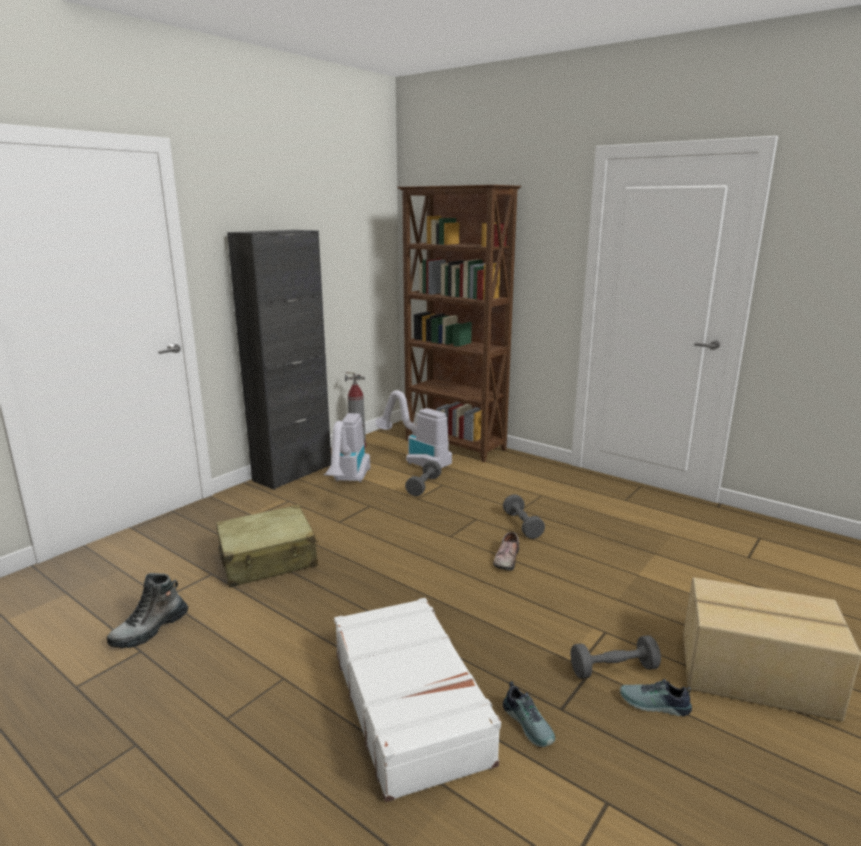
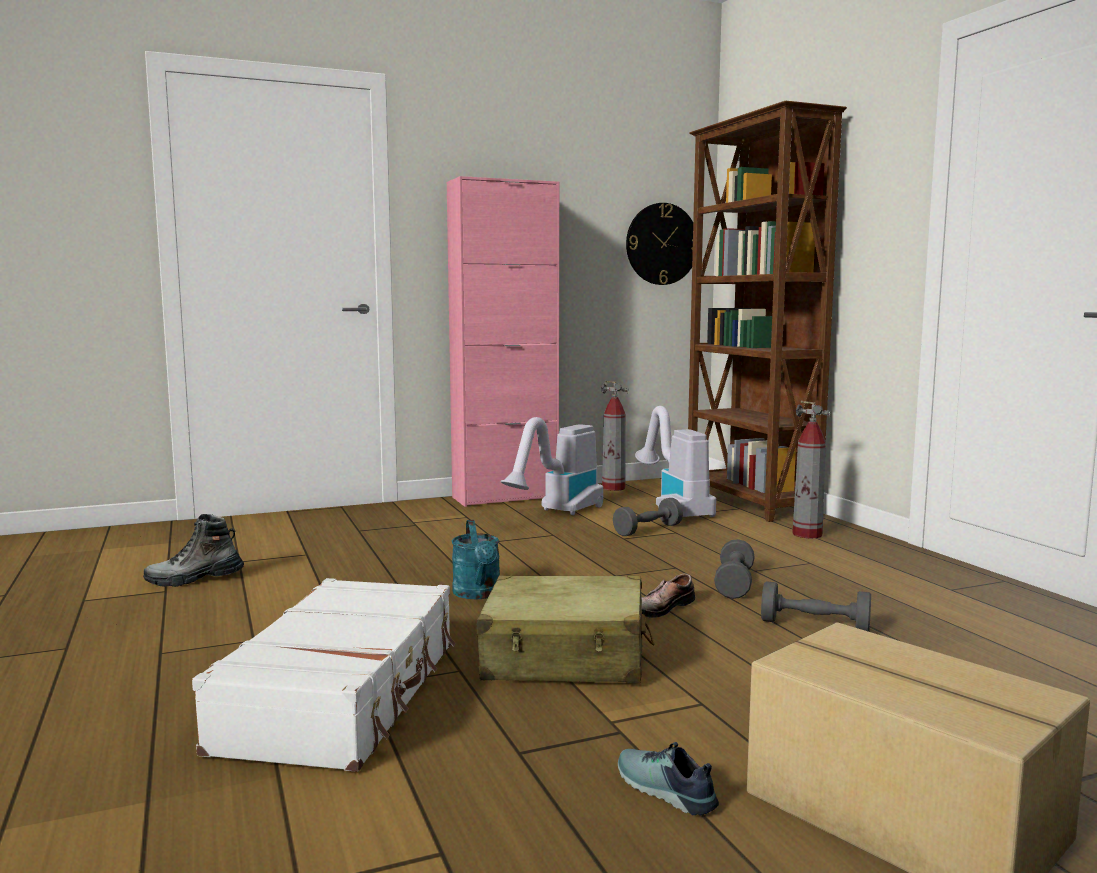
camera: 30 degrees right, 10 degrees down
(268, 559) = (376, 555): beige suitcase -> beige suitcase (565, 657)
(293, 473) = (505, 497): black cabinet -> pink cabinet
(369, 264) = (661, 244): none -> wall clock
(387, 579) = (478, 594): none -> turquoise watering can
(515, 469) = (807, 534): none -> fire extinguisher
(529, 723) = (456, 751): shoe -> none
(613, 669) = (655, 740): grey dumbbell -> grey dumbbell (814, 626)

